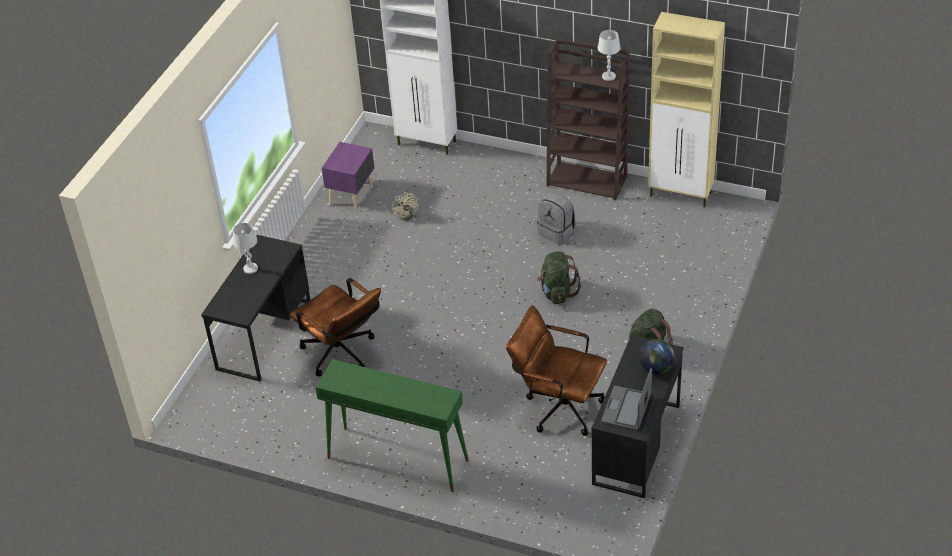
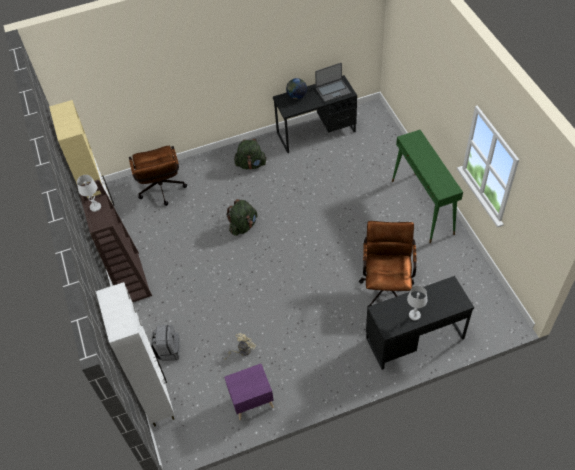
camera: 130 degrees left, 10 degrees up
(557, 232) = (192, 260): grey backpack -> grey backpack (168, 350)
(558, 406) = (323, 172): brown office chair -> brown office chair (162, 191)

